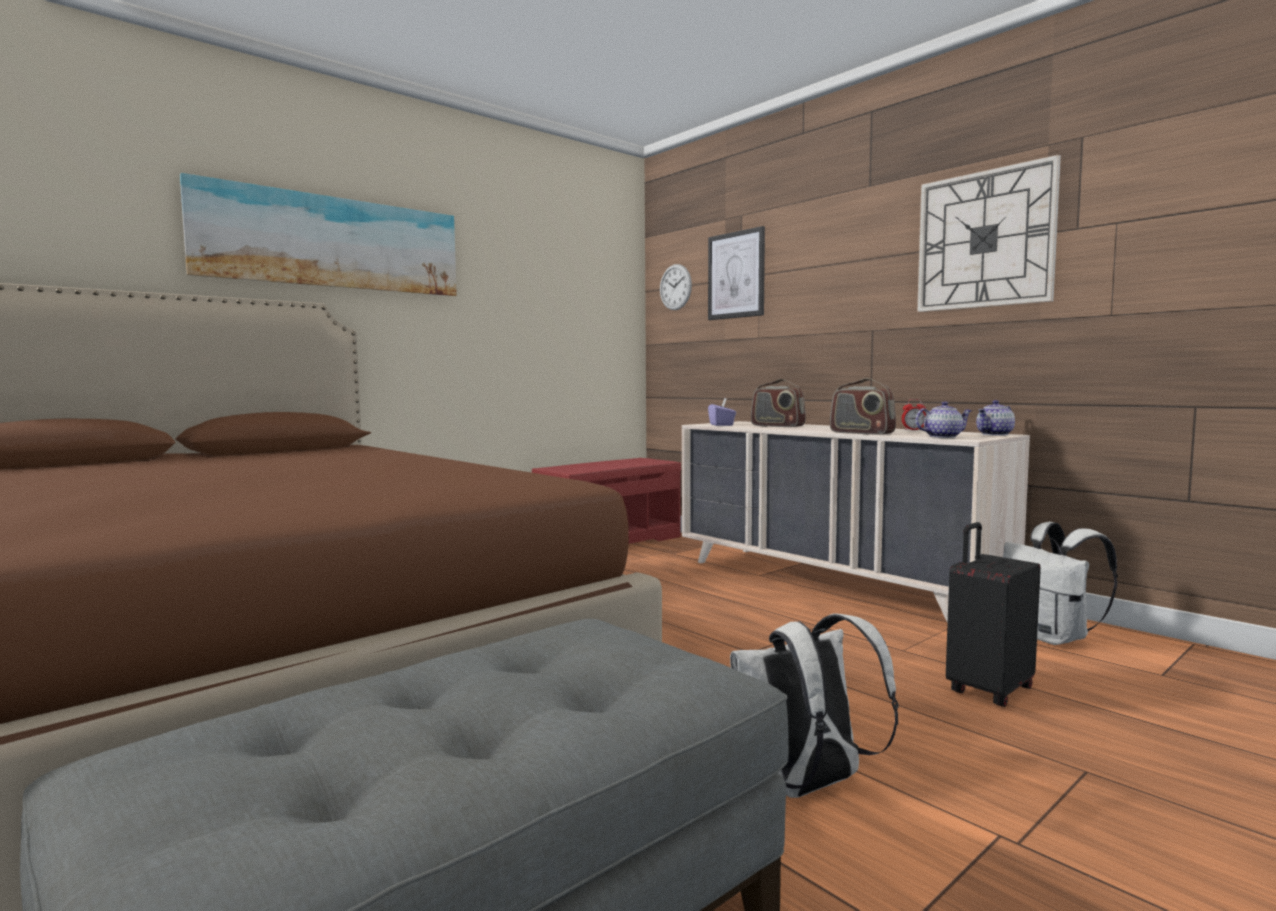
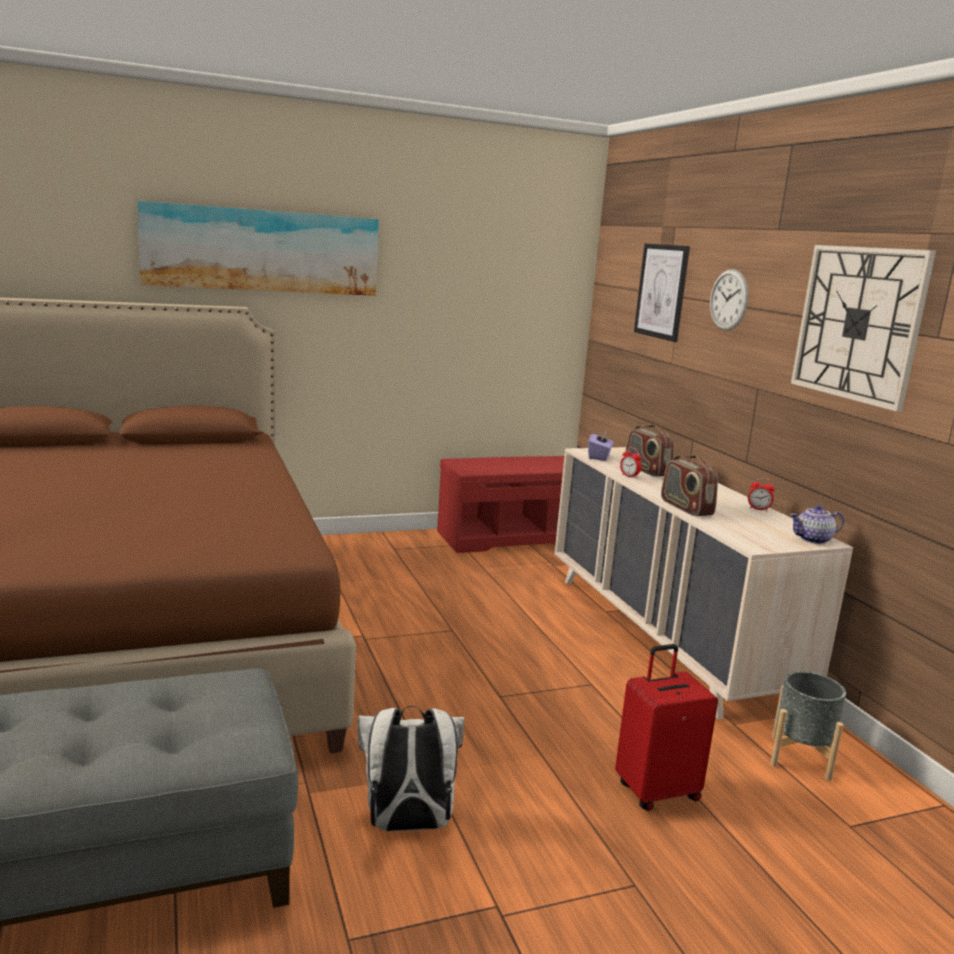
camera: 20 degrees right, 10 degrees up
(675, 287) = (615, 287): wall clock -> wall clock (728, 300)
(773, 428) = (629, 476): none -> alarm clock
(942, 437) = (742, 535): teapot -> none
(987, 690) = (656, 791): black suitcase -> red suitcase
(1053, 638) = (800, 757): white backpack -> grey planter

